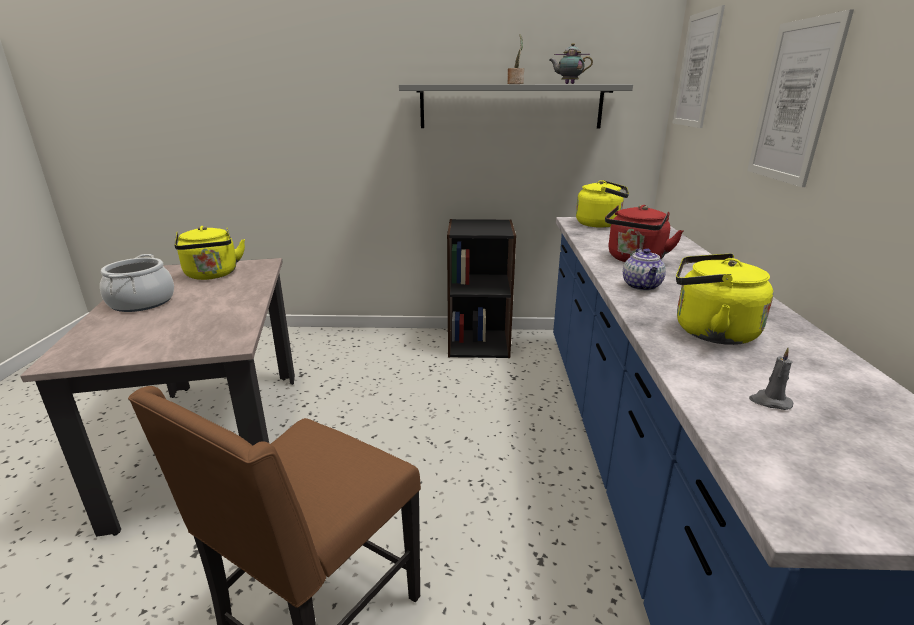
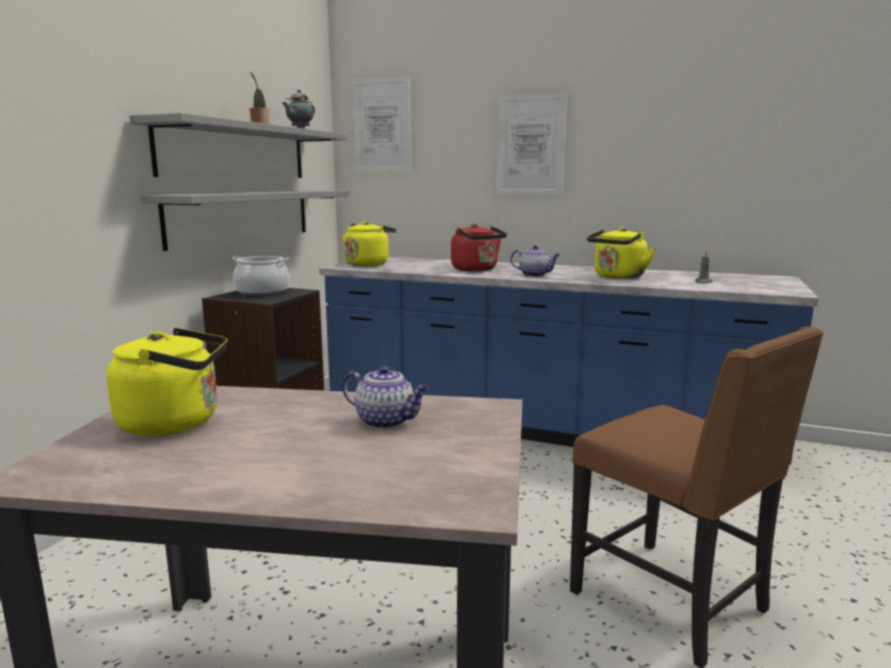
camera: 70 degrees left, 10 degrees down
(142, 302) = (253, 467): cooking pot -> cooking pot (262, 292)
(205, 317) = (386, 421): none -> teapot
(510, 161) = (242, 216): none -> grey shelf

